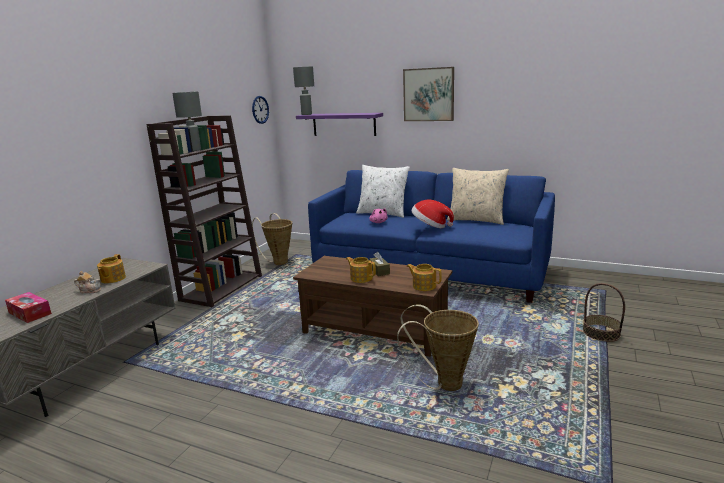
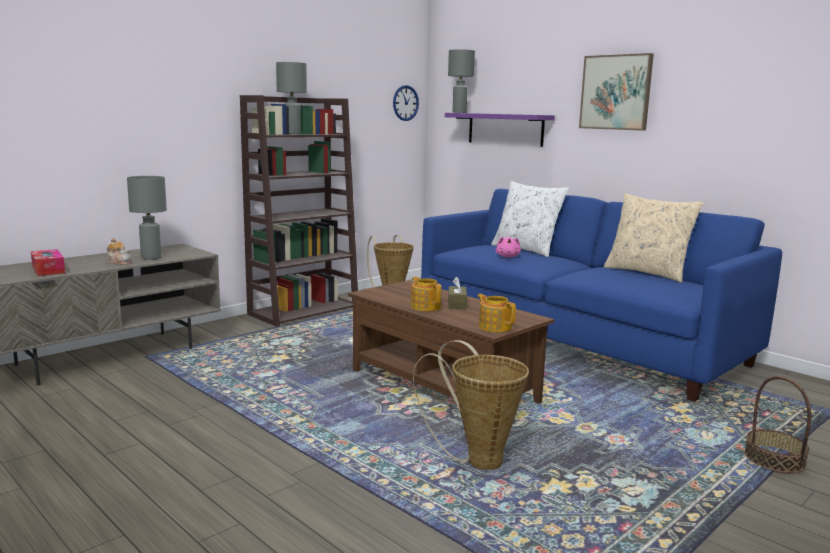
camera: 20 degrees right, 5 degrees down
(112, 279) = (151, 257): teapot -> grey table lamp
(430, 226) = (571, 269): hat -> none

